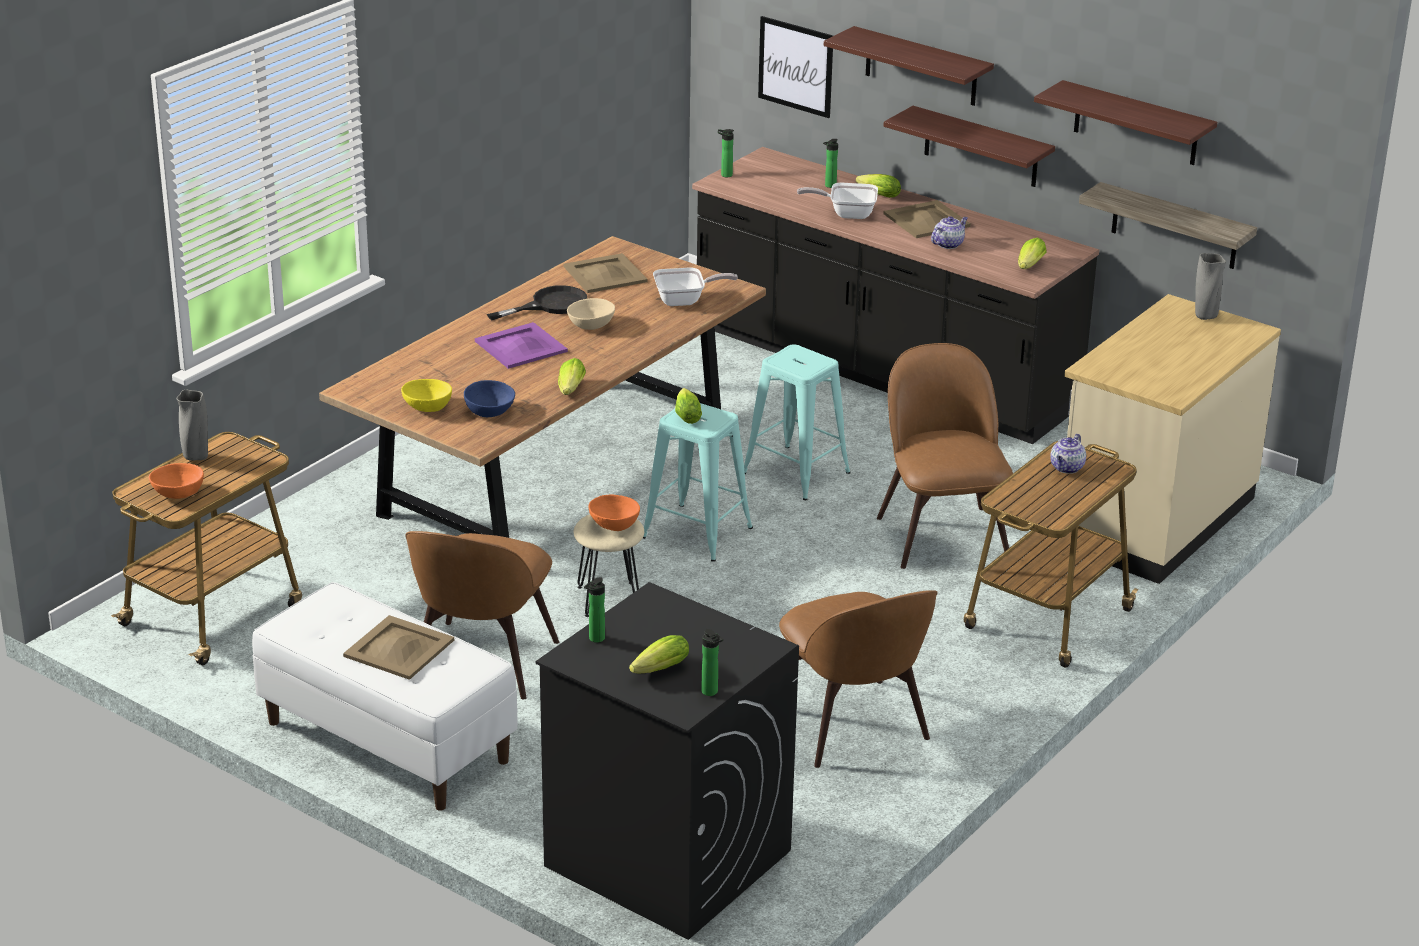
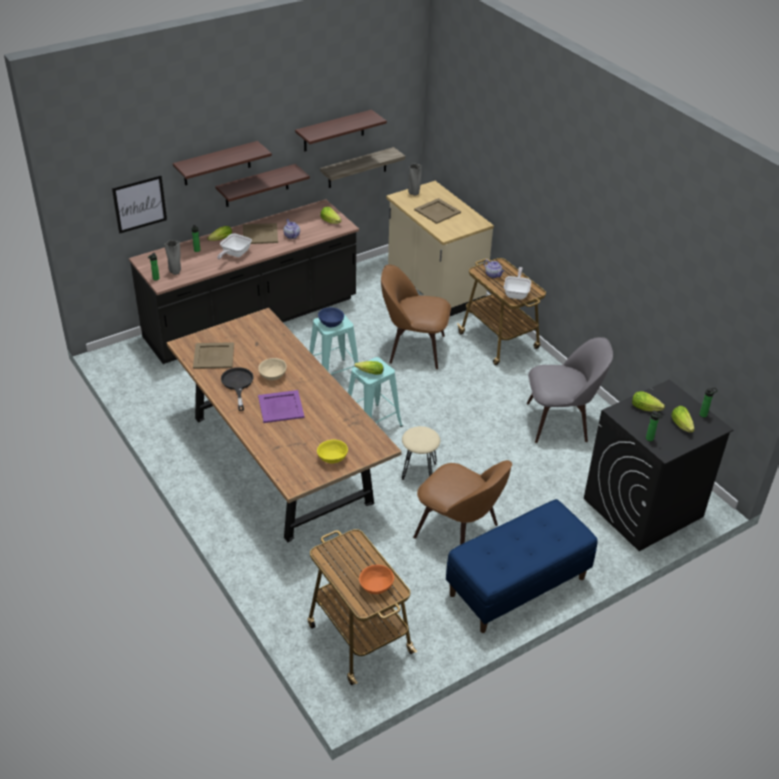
camera: 70 degrees left, 10 degrees up
(196, 457) = (336, 570): grey vase -> grey vase (175, 272)
(385, 742) = (517, 587): white bench -> blue bench
(399, 649) = (529, 537): beige tray -> beige tray (438, 211)
(488, 411) = (350, 436): blue bowl -> blue bowl (331, 323)
(570, 390) = (343, 401): lettuce -> lettuce (647, 408)
(614, 525) = (423, 435): orange bowl -> none
(685, 300) = (265, 336): frying pan -> frying pan (516, 293)
(852, 727) = (560, 422): brown chair -> grey chair

